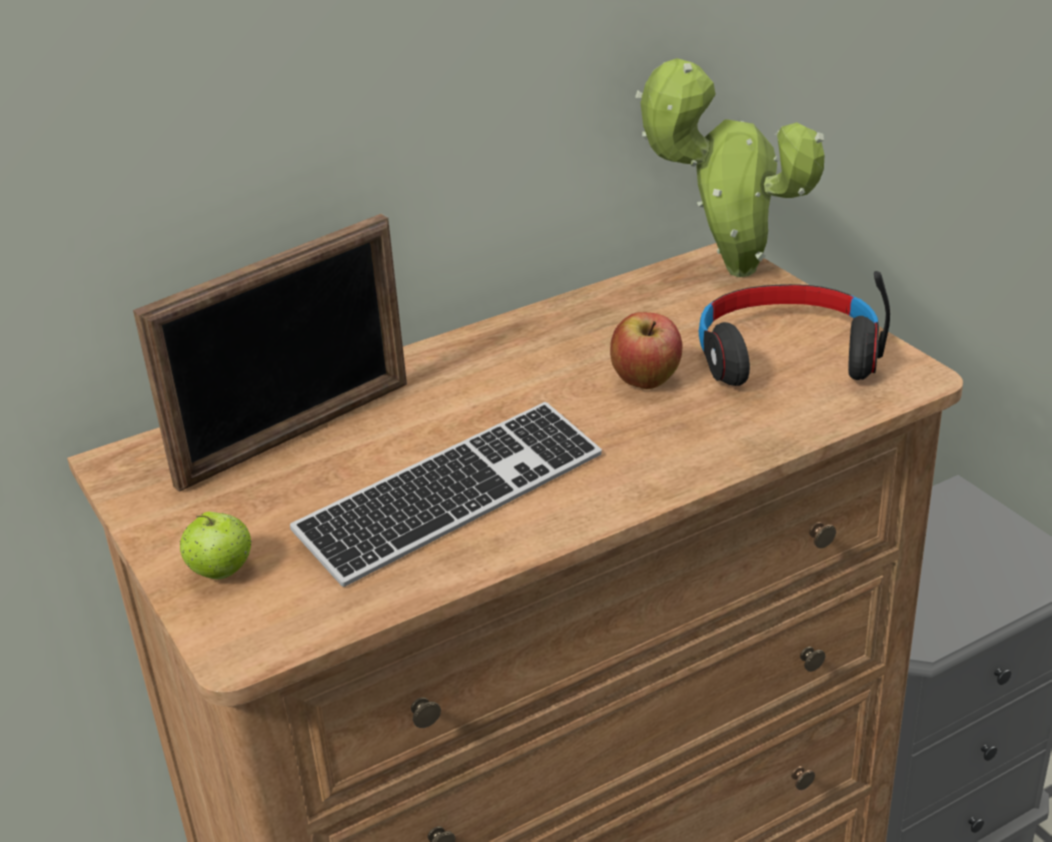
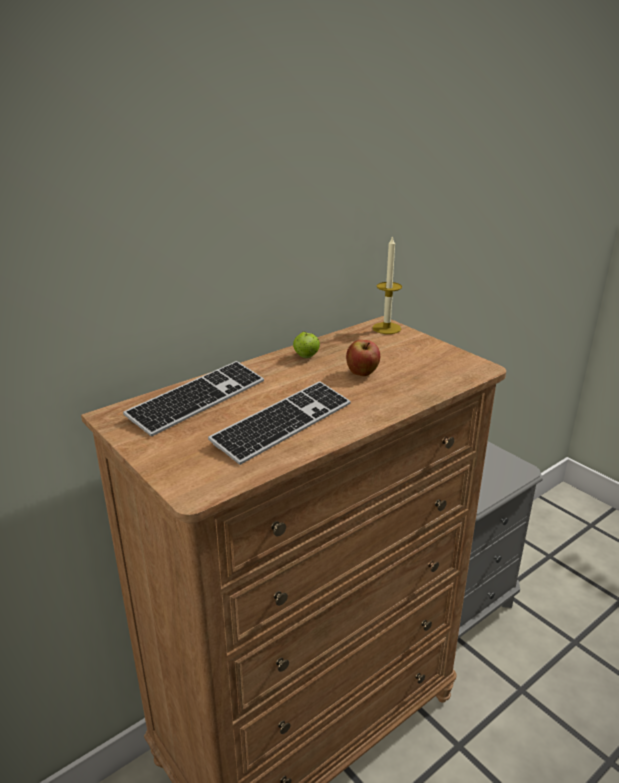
camera: 10 degrees left, 5 degrees down
(221, 572) = (175, 461): apple -> apple (306, 356)
(296, 434) = (198, 400): picture frame -> keyboard
(729, 270) = (386, 328): potted plant -> candle
(787, 355) = (424, 361): black headphones -> none

